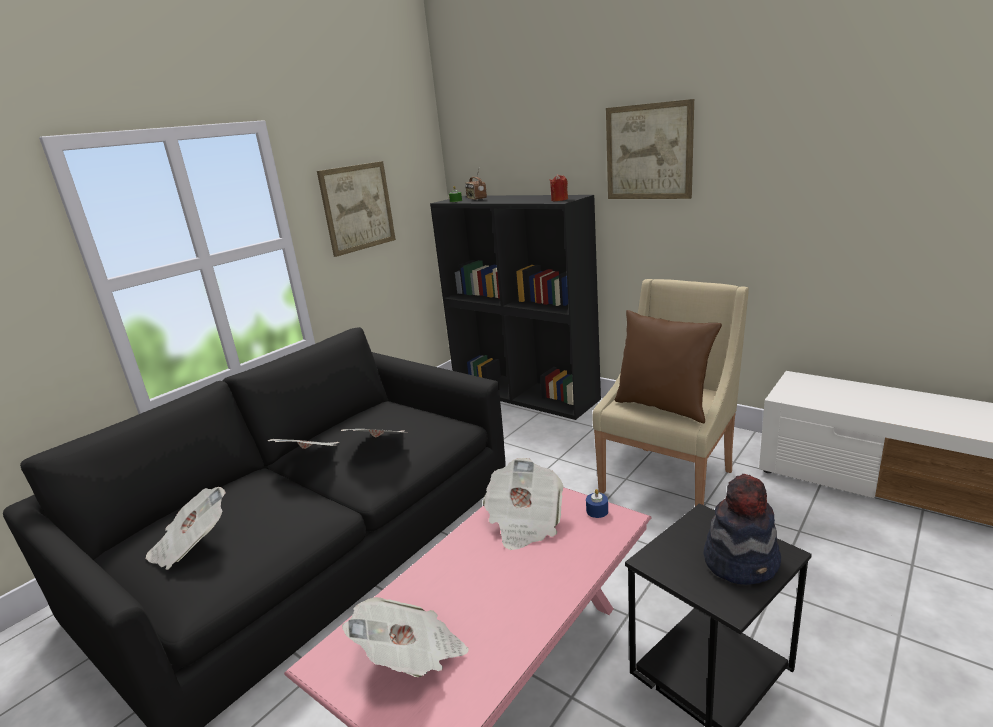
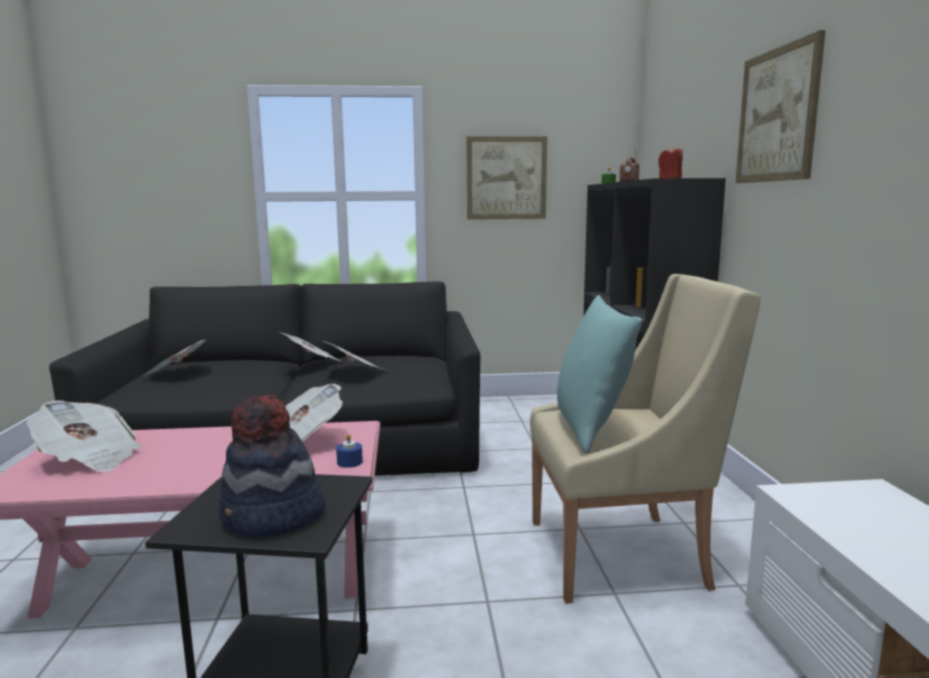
camera: 45 degrees right, 10 degrees down
(663, 406) = (591, 429): brown pillow -> turquoise pillow

